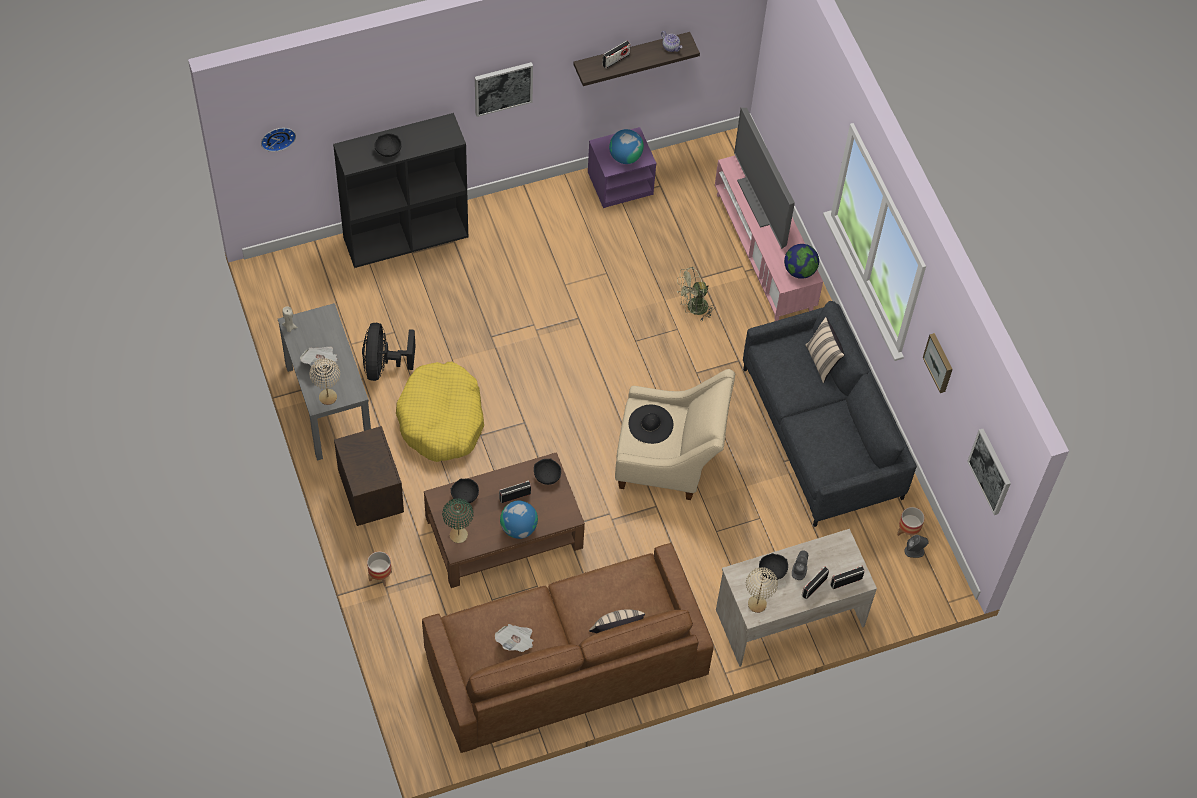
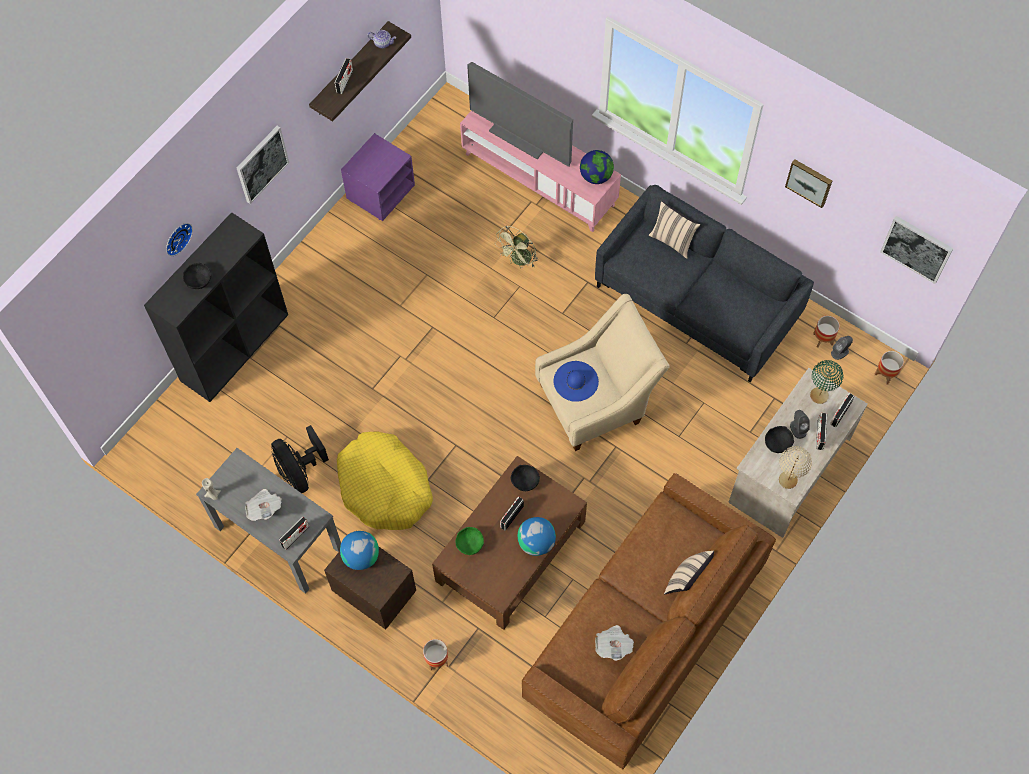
camera: 30 degrees left, 5 degrees up
(277, 137) = (93, 330): wall clock -> wall clock (177, 238)
(328, 397) = (295, 536): beige table lamp -> radio
(459, 535) = (491, 583): green table lamp -> green table lamp (819, 395)
(465, 495) = (470, 544): black bowl -> green bowl
(625, 156) = (381, 165): globe -> globe (361, 556)
(650, 424) = (576, 381): black hat -> blue hat
(941, 594) = (885, 374): none -> planter

